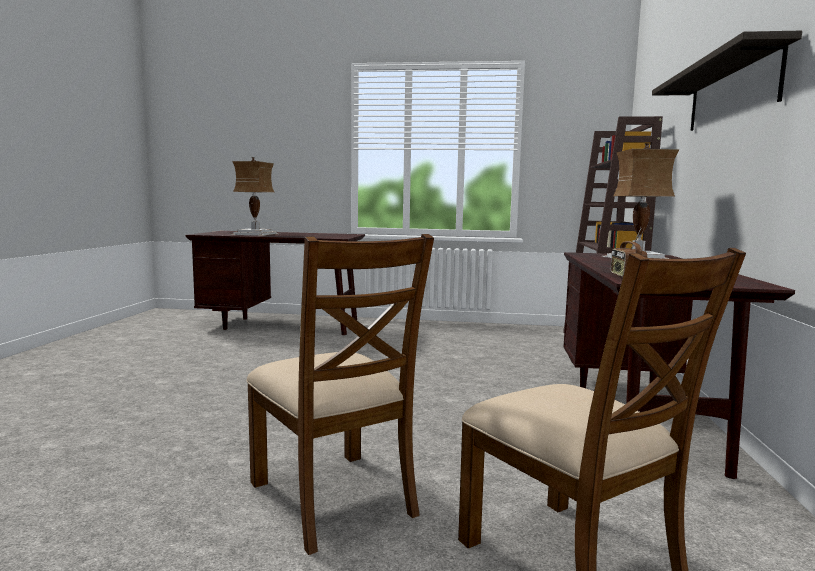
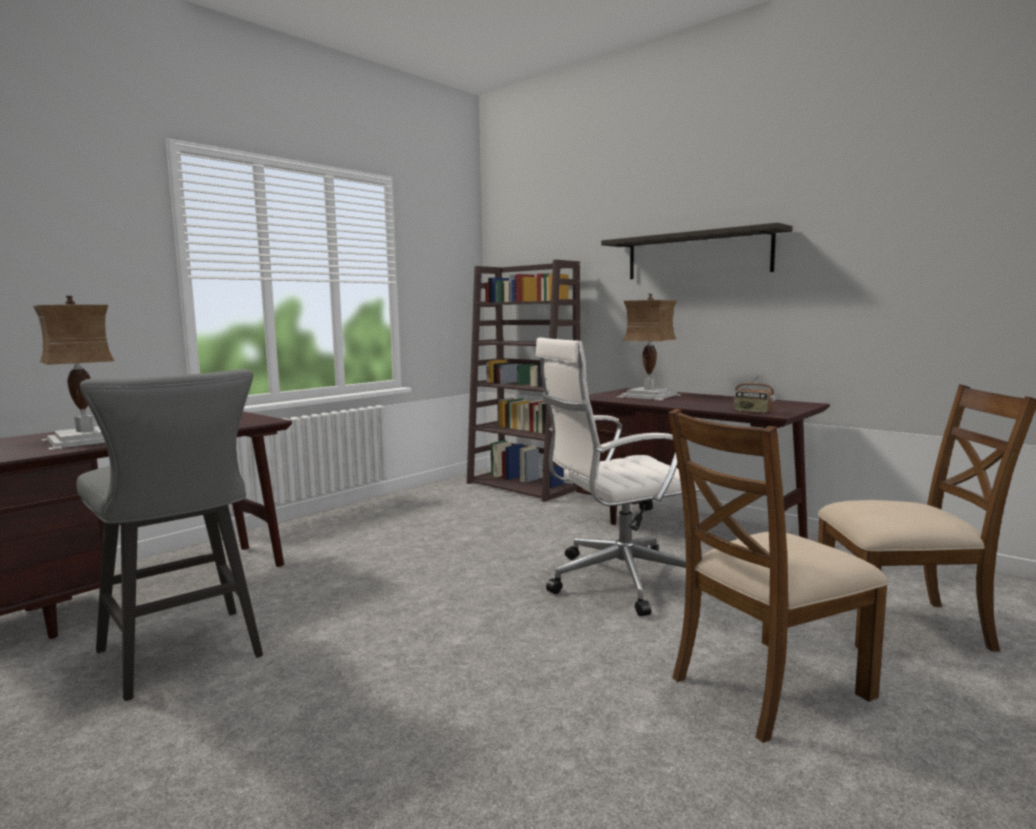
camera: 55 degrees left, 0 degrees up
(226, 350) = (185, 657): none -> grey stool
(334, 498) = (767, 686): brown chair -> brown chair turned 150 degrees clockwise
(460, 412) = (618, 580): none -> white office chair

